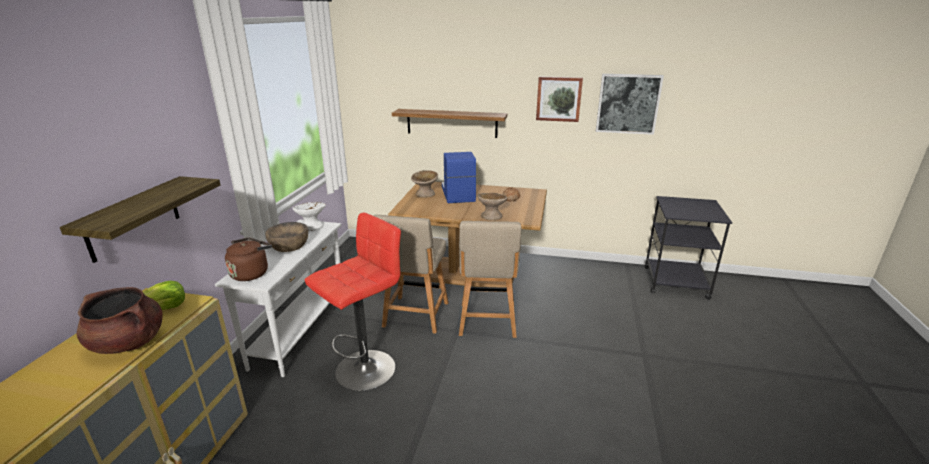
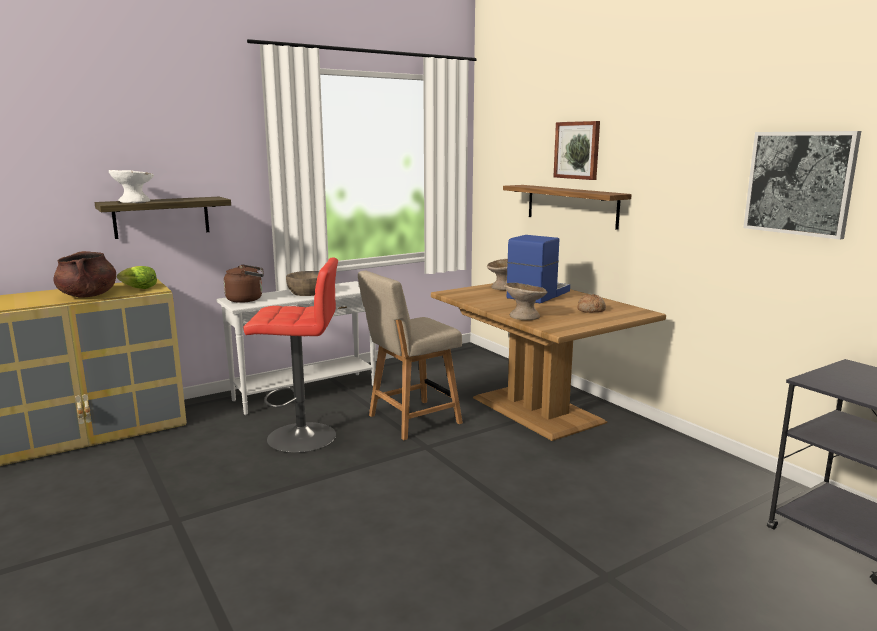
camera: 45 degrees right, 10 degrees down
(312, 226) = (352, 286): white bowl -> white bowl (134, 201)
(487, 322) = (470, 455): beige chair -> none
(558, 99) = (696, 173): picture -> picture (577, 150)

